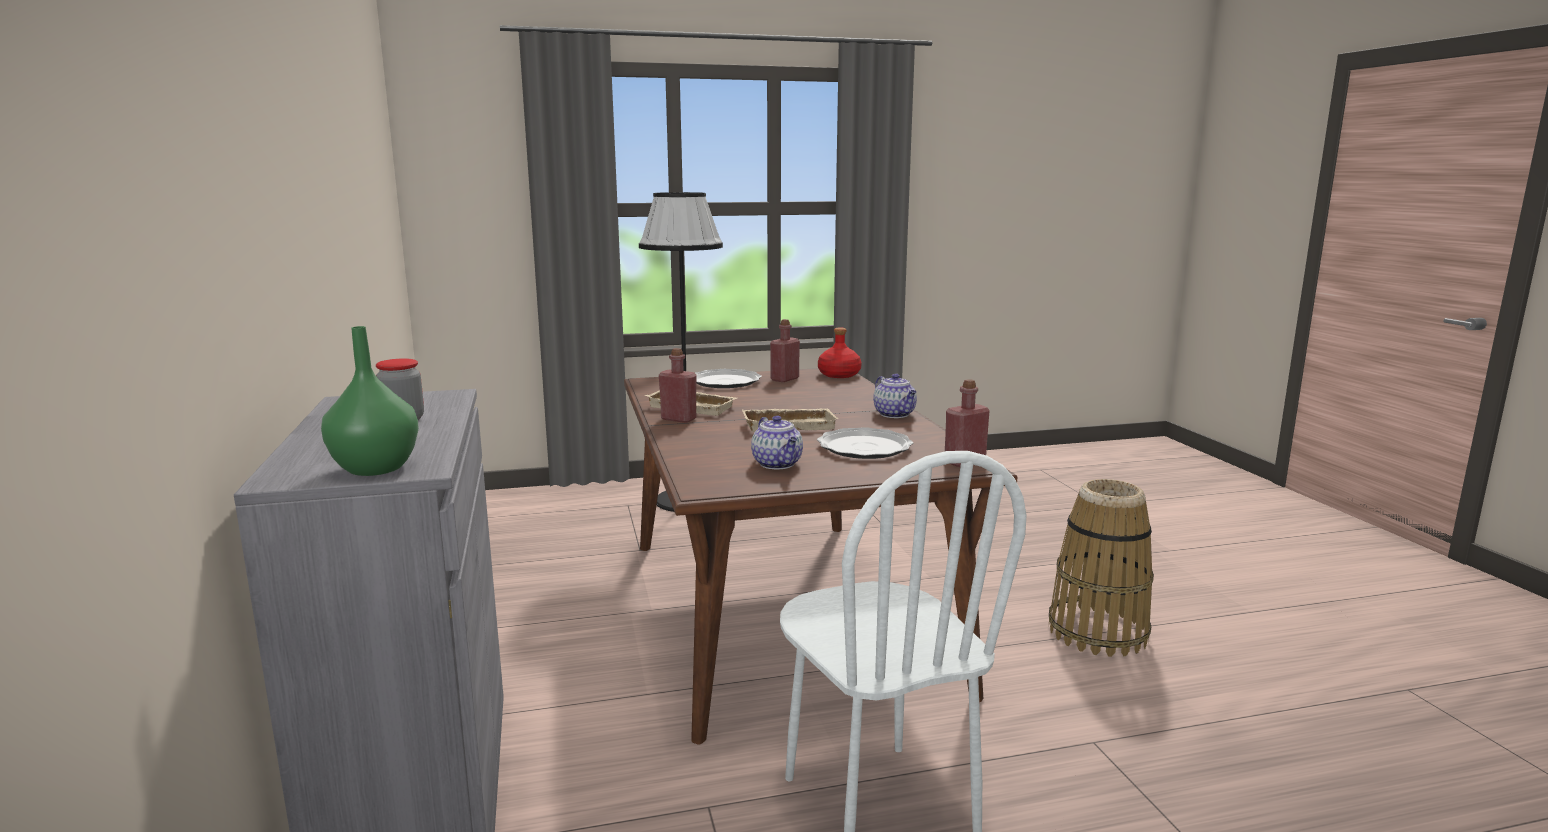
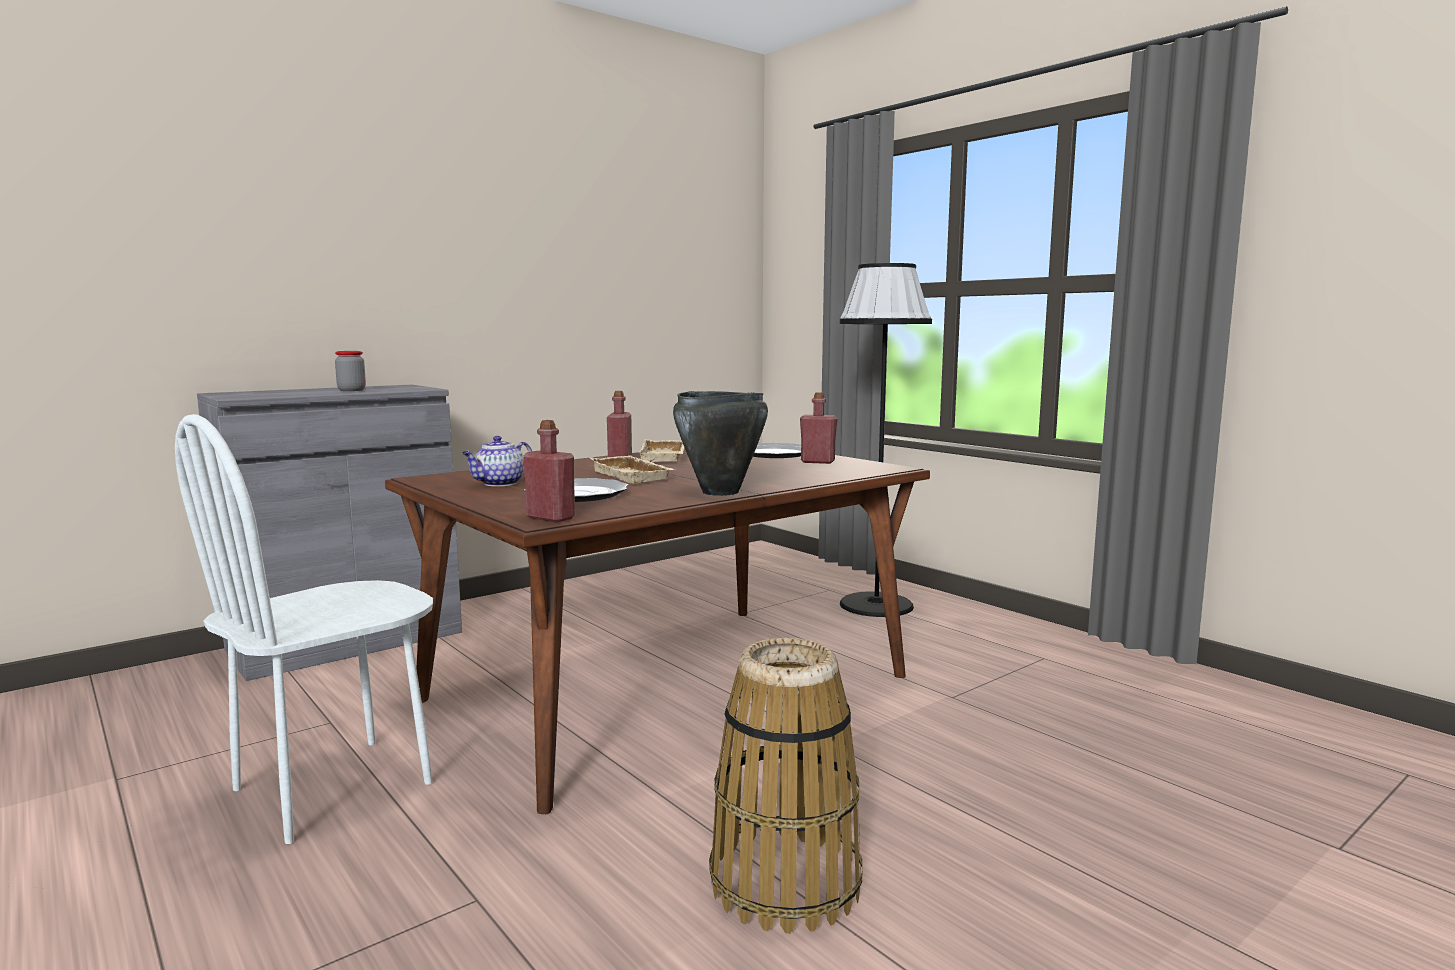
camera: 65 degrees right, 5 degrees down
(373, 469) = (237, 395): green vase -> none
(838, 375) = (873, 469): red bottle -> none
(895, 414) = (720, 492): teapot -> black cooking pot

